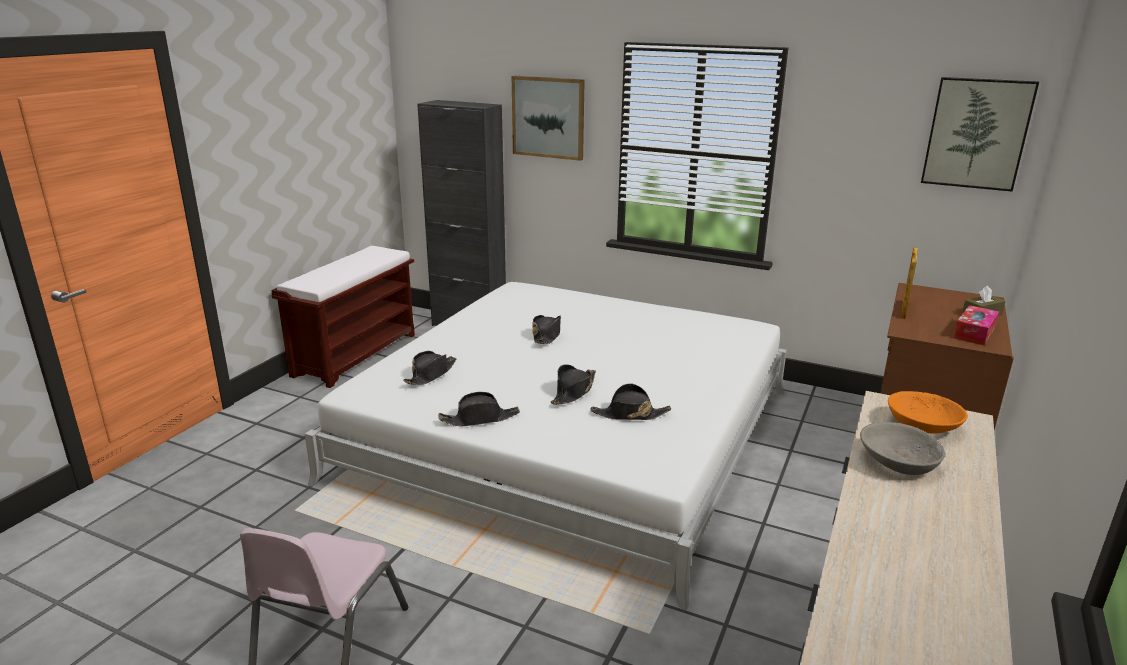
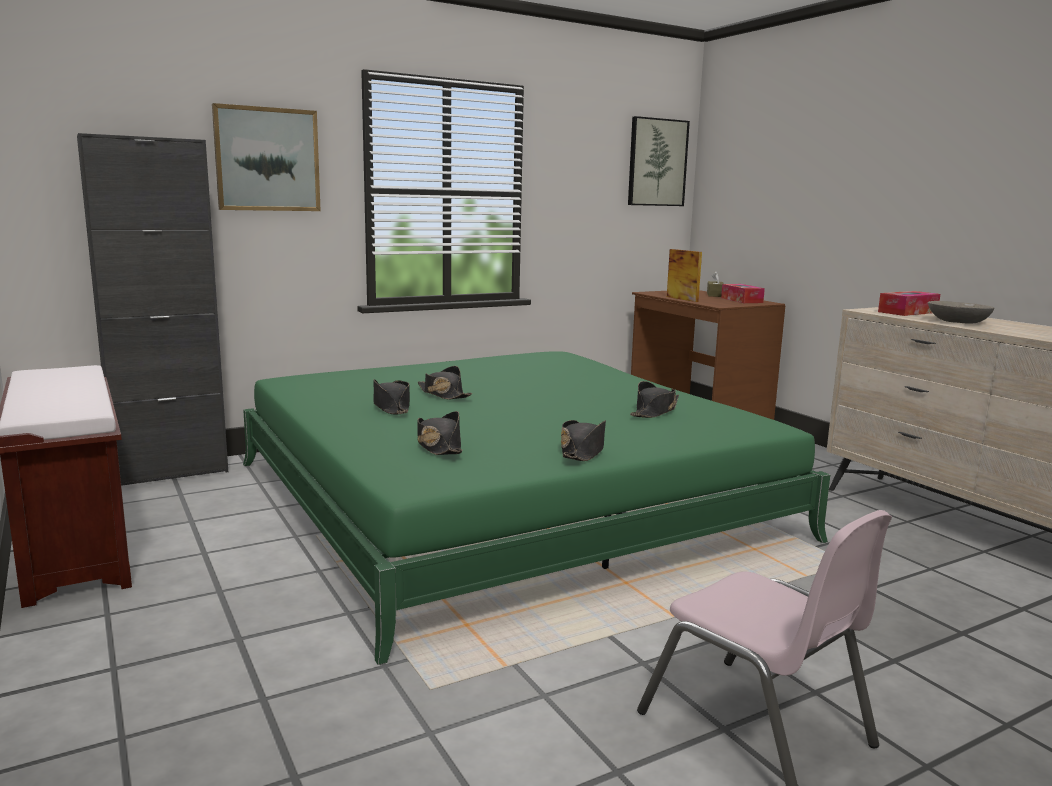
camera: 55 degrees left, 10 degrees down
(571, 434) = (504, 499): white bed -> green bed
(573, 392) = (584, 414): black hat -> black hat (391, 406)
(922, 426) = (907, 312): orange bowl -> tissue box

